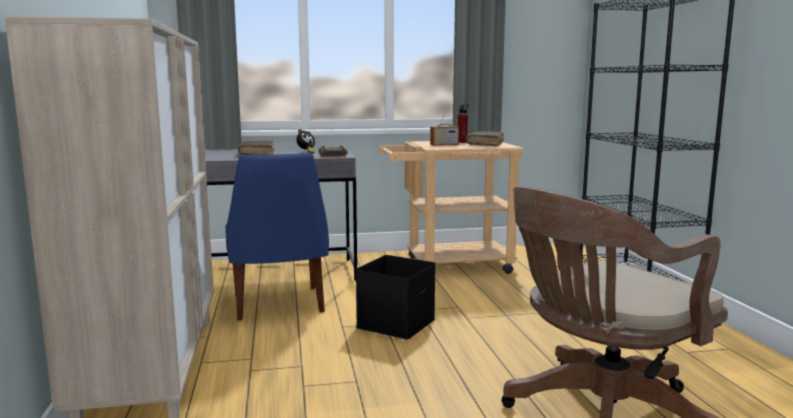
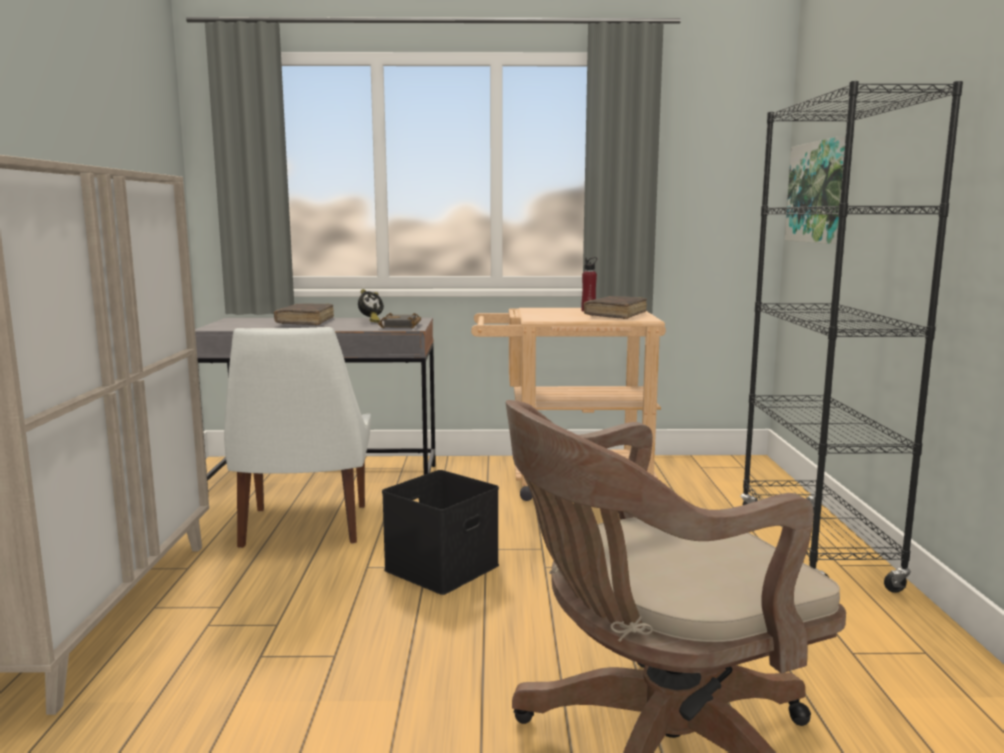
camera: 10 degrees right, 0 degrees up
(278, 305) = (304, 528): blue chair -> white chair
(444, 145) = (554, 316): radio -> none
(614, 59) = (817, 192): none -> picture

